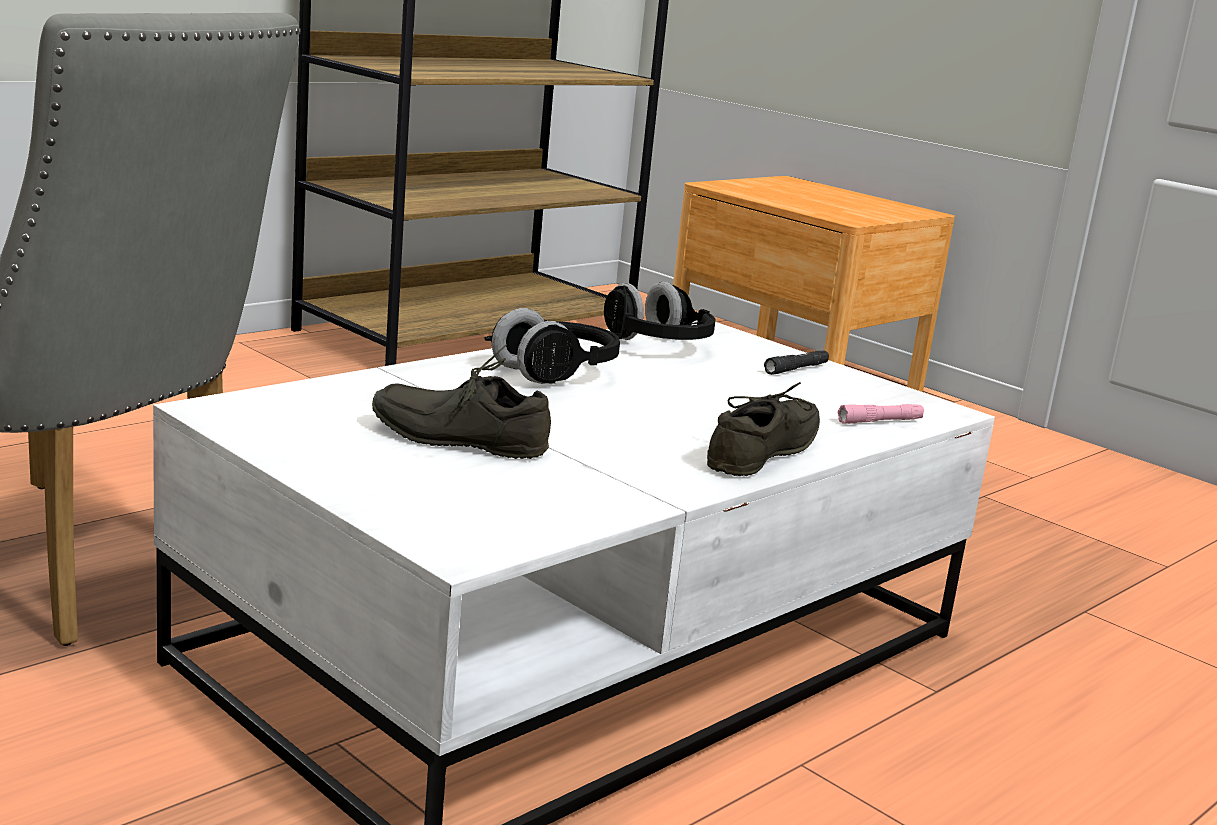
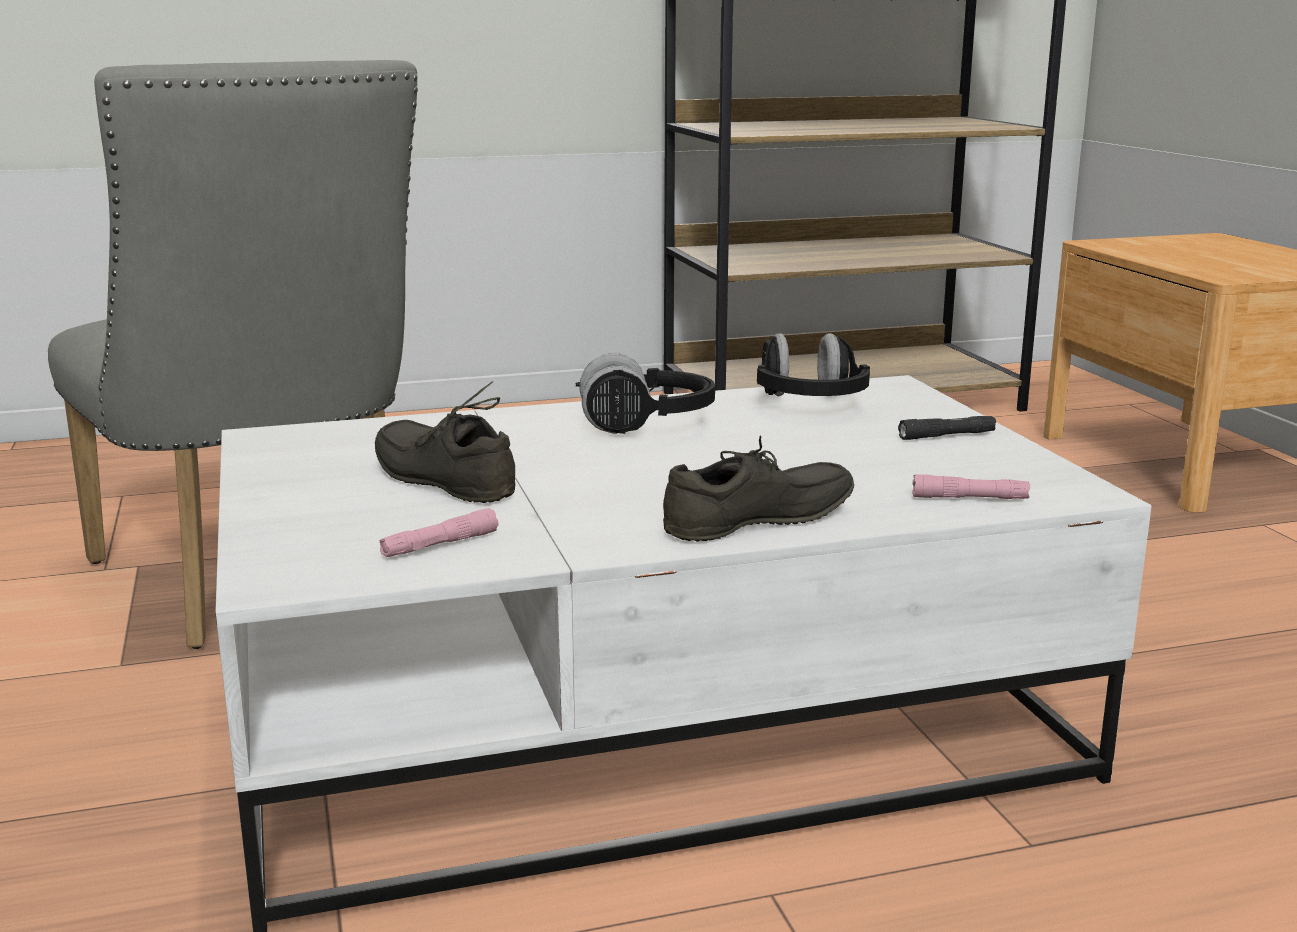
camera: 30 degrees right, 0 degrees up
(551, 501) = (440, 545): none -> pink flashlight

